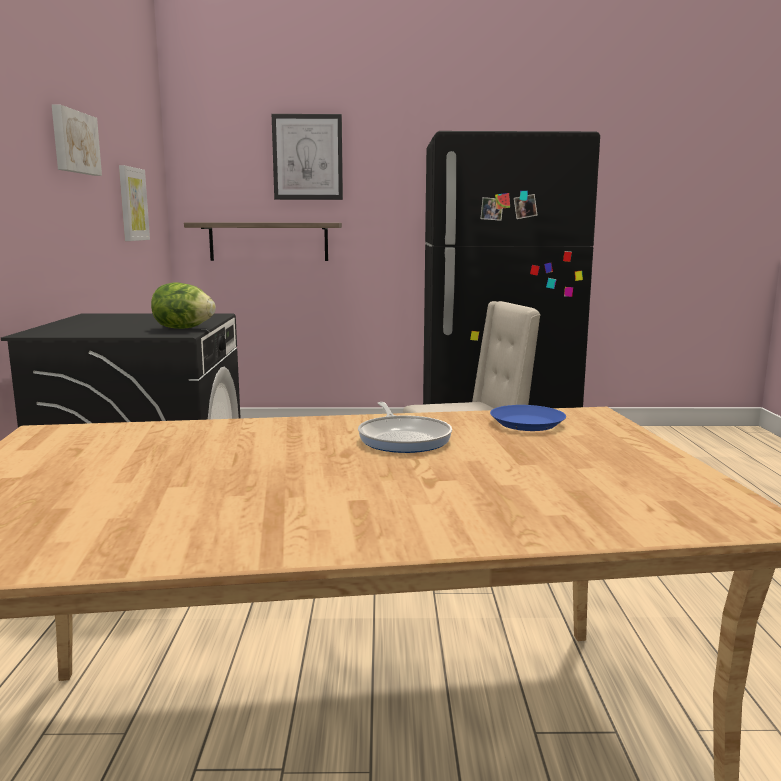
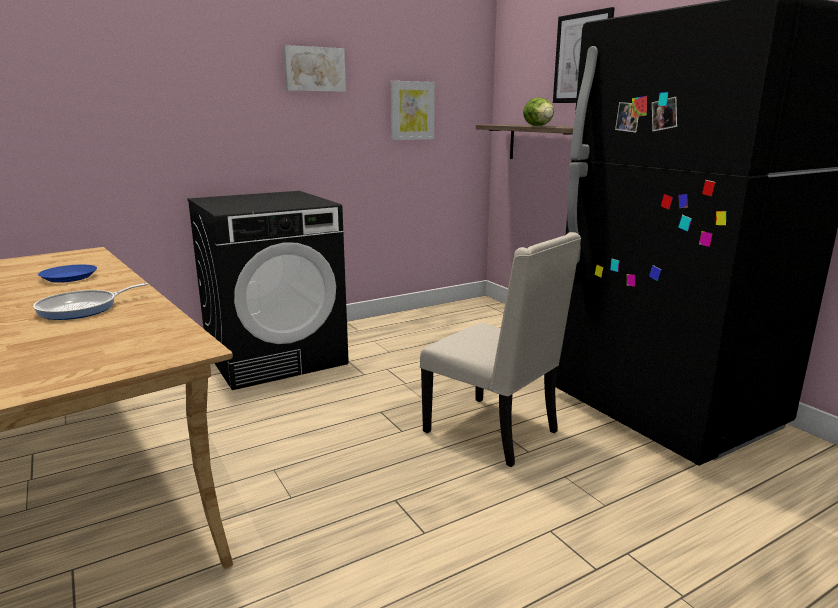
camera: 60 degrees right, 5 degrees up
(183, 328) = (249, 208): lettuce -> lettuce (538, 126)
(526, 423) = (140, 332): blue plate -> blue plate (69, 277)

